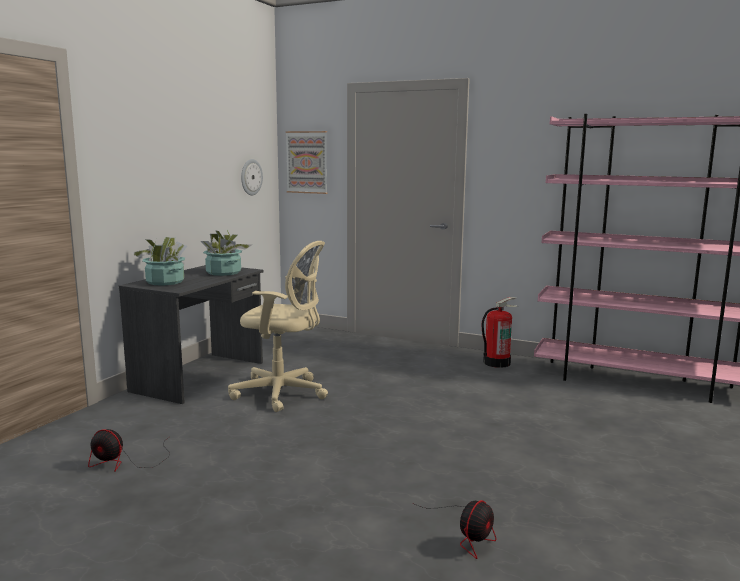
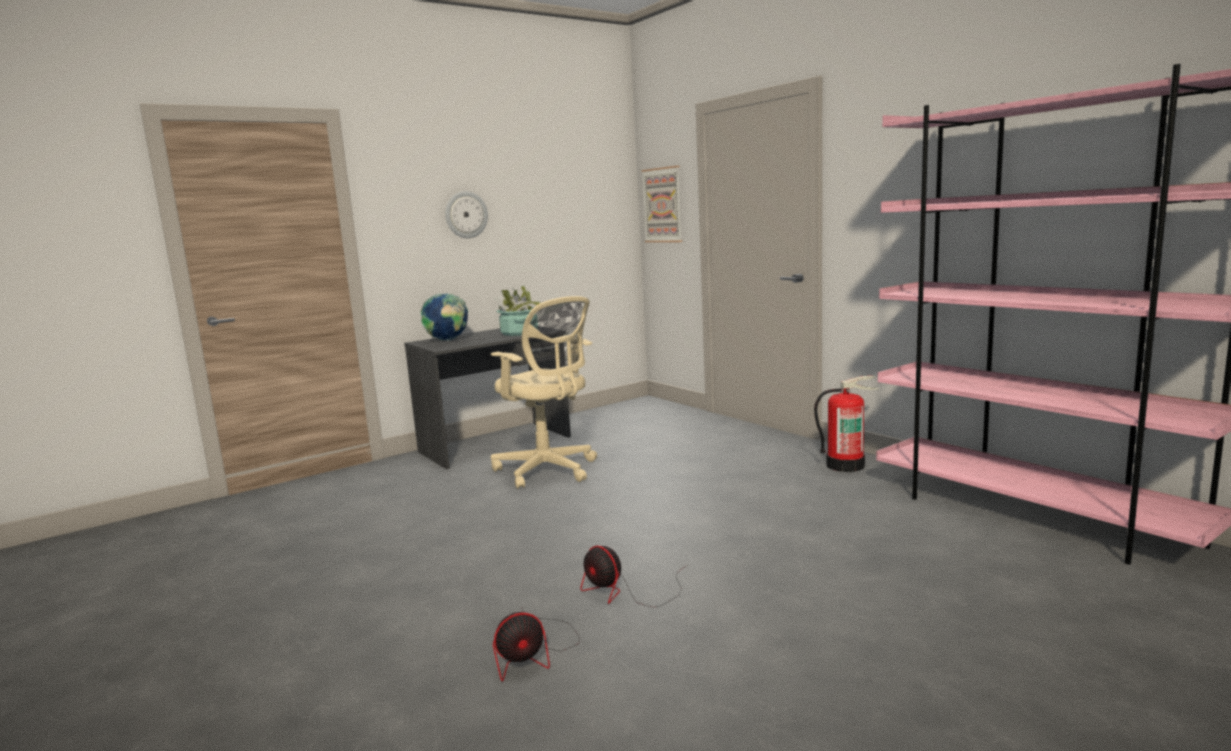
camera: 30 degrees right, 0 degrees up
(126, 462) = (337, 515): fan -> fan (626, 592)
(165, 282) = (447, 340): potted plant -> globe
(251, 177) = (593, 226): wall clock -> wall clock (466, 214)

